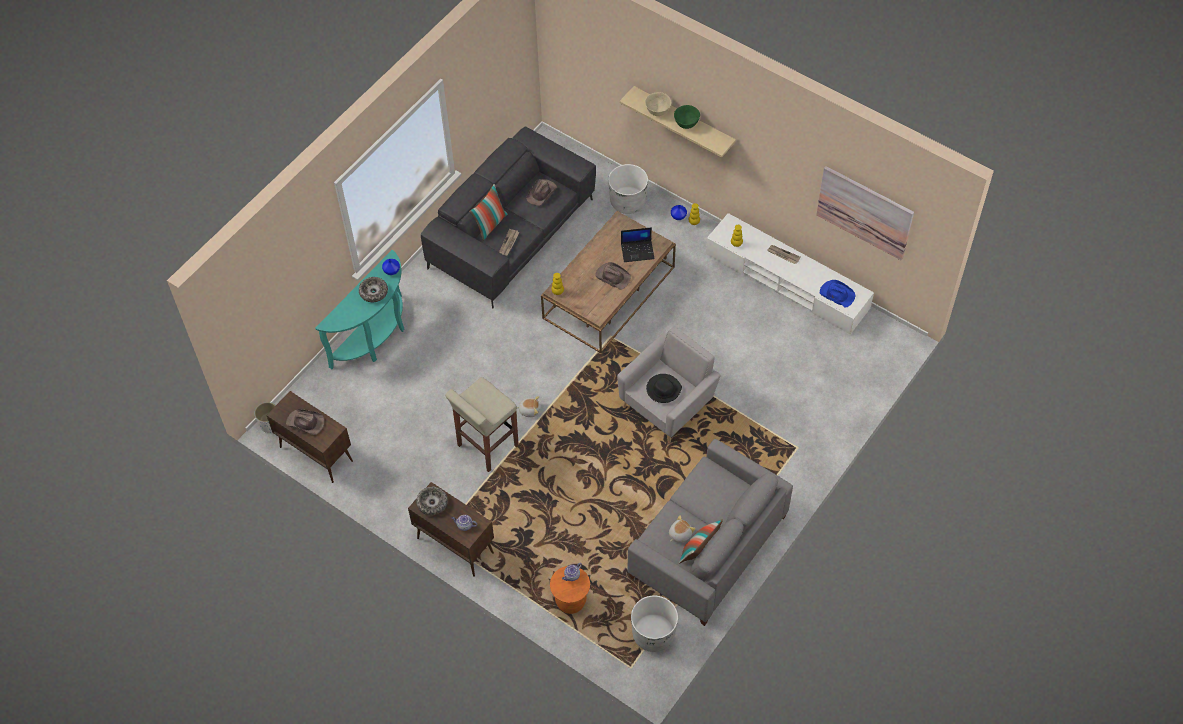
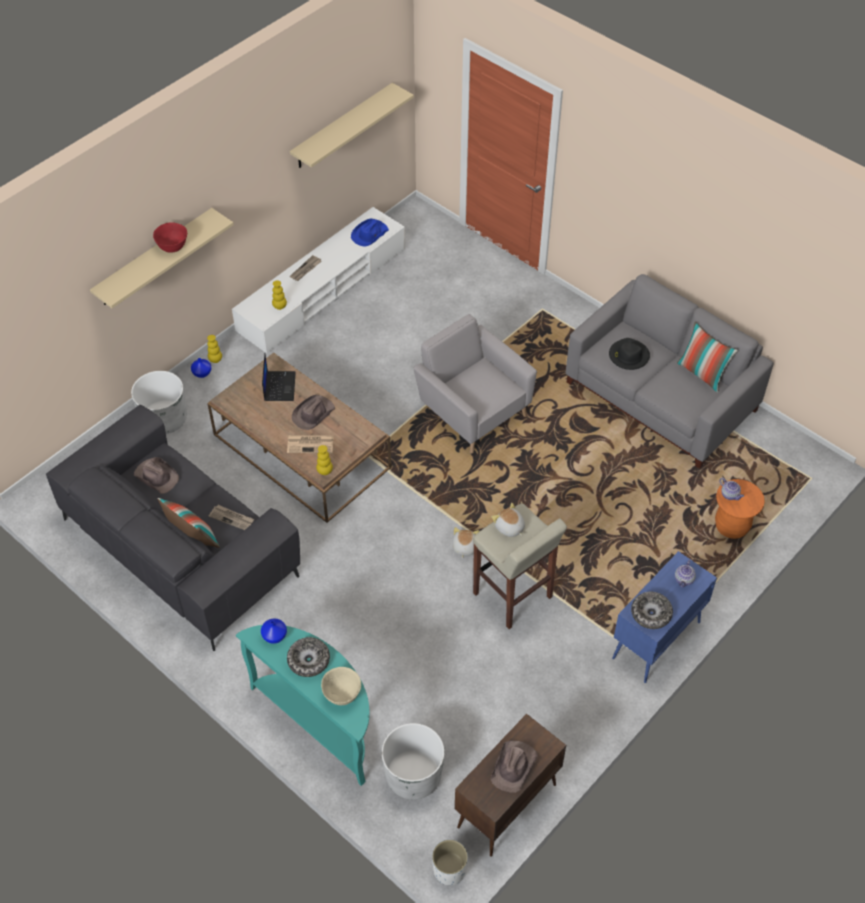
camera: 85 degrees left, 5 degrees down
(454, 545) = (656, 641): brown cabinet -> blue cabinet
(583, 279) = (311, 444): none -> newspaper
(653, 634) = (769, 454): white planter -> white planter (413, 775)
(658, 111) = (142, 270): beige bowl -> beige bowl (341, 694)
(663, 389) = (483, 385): black hat -> black hat (628, 356)
(679, 534) = (681, 387): plush toy -> plush toy (509, 528)
(686, 124) = (173, 247): green bowl -> red bowl
(864, 212) = (342, 126): picture -> beige shelf

